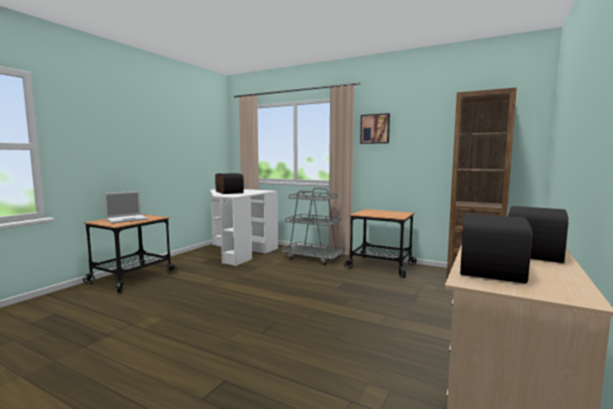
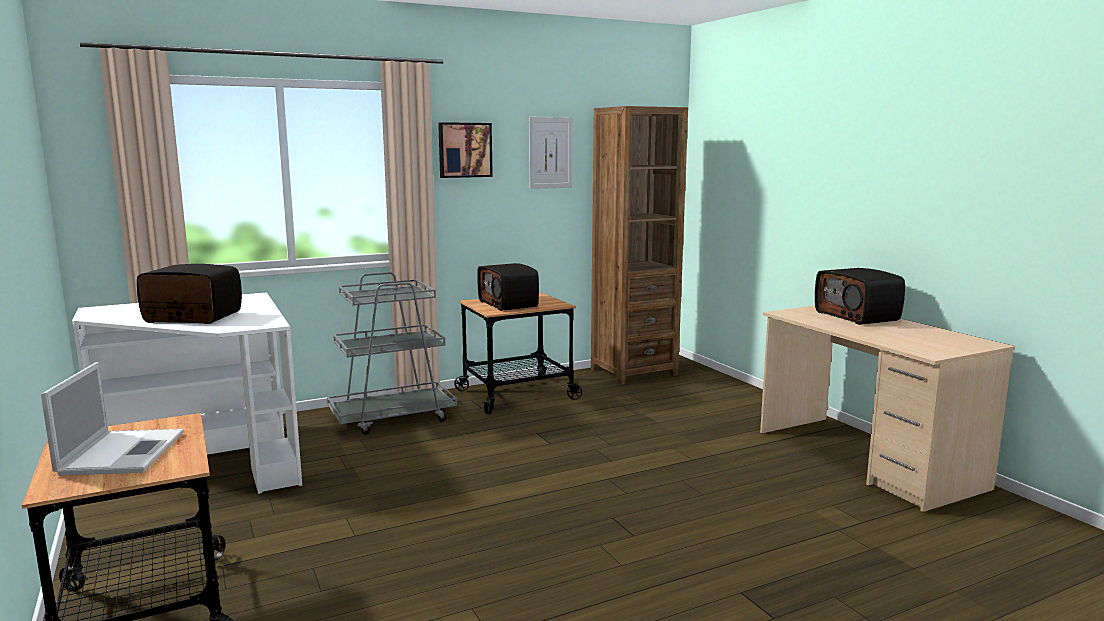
camera: 55 degrees left, 5 degrees up
(429, 128) = (550, 153): none -> picture
(493, 269) = (900, 339): radio -> radio (509, 304)

